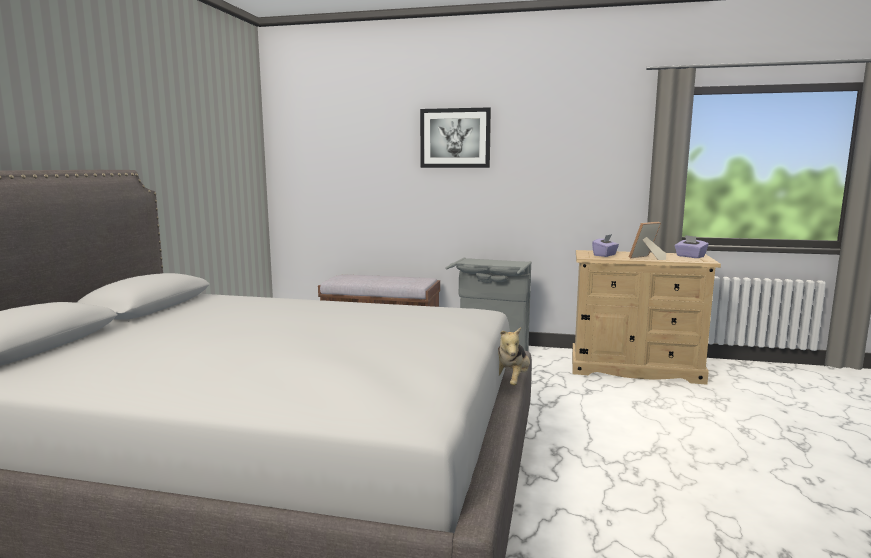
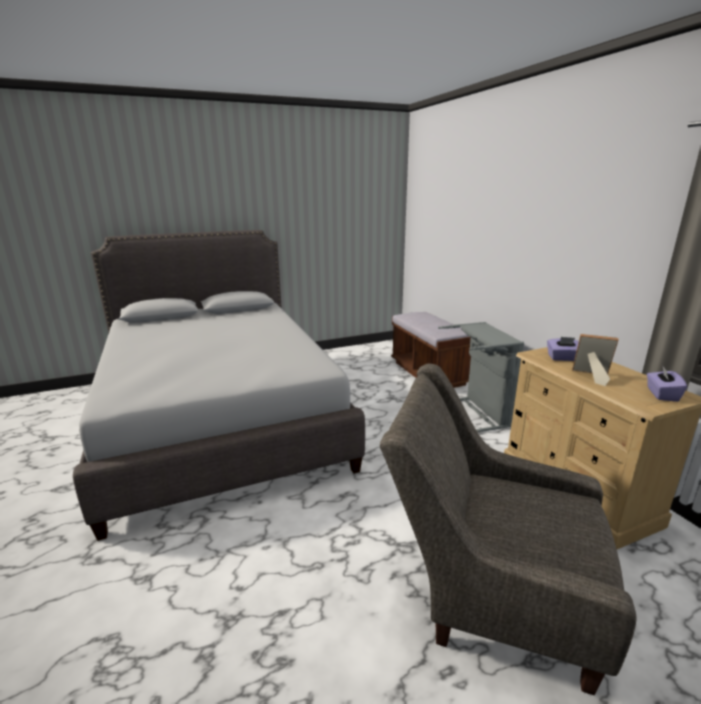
camera: 55 degrees right, 10 degrees up
(455, 138) = (504, 208): picture -> none
(511, 382) = (288, 423): plush toy -> none
(728, 436) = (488, 590): none -> grey armchair

